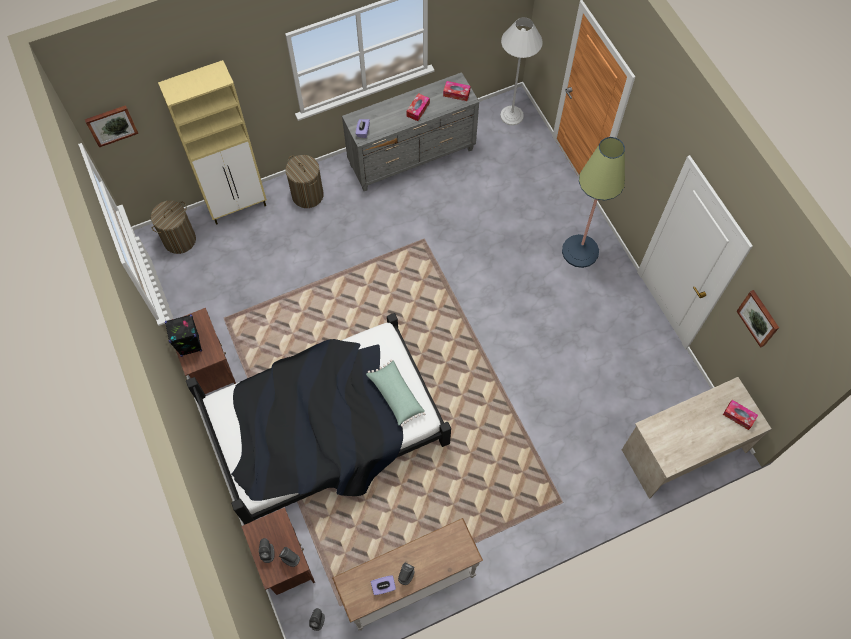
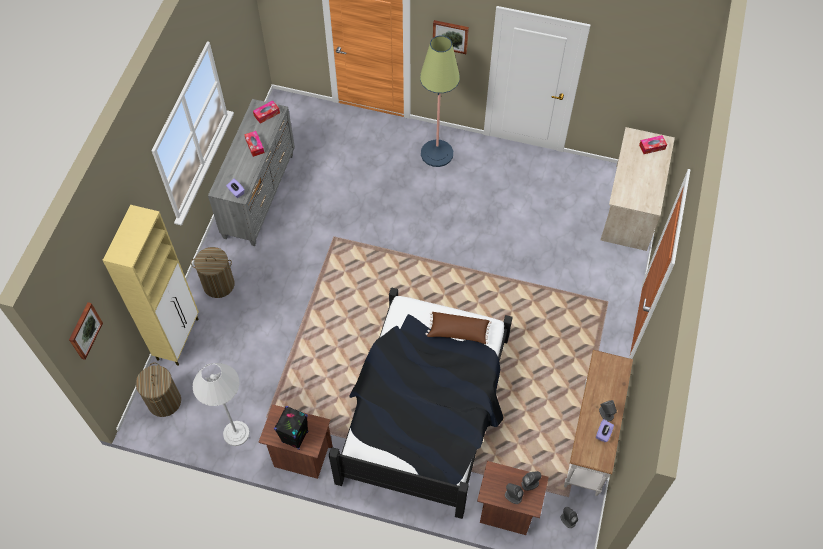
camera: 50 degrees left, 5 degrees down
(395, 396) = (458, 332): green pillow -> brown pillow
(511, 115) = (290, 112): white floor lamp -> white floor lamp (236, 433)
(759, 318) = (622, 70): picture -> picture (450, 36)

